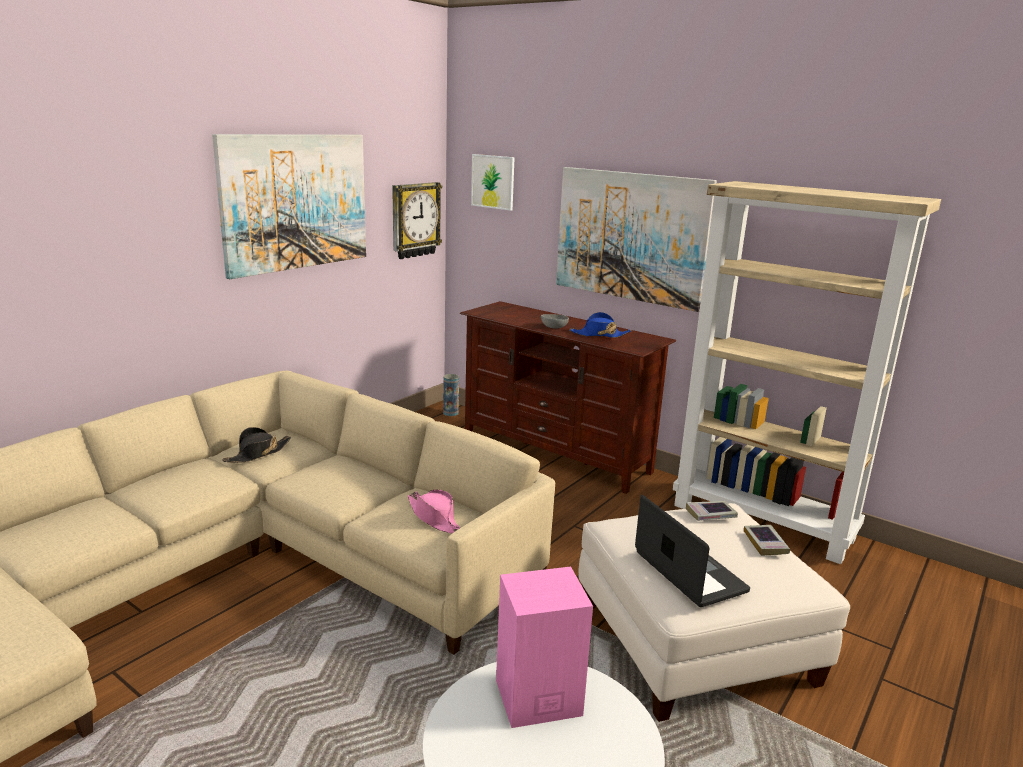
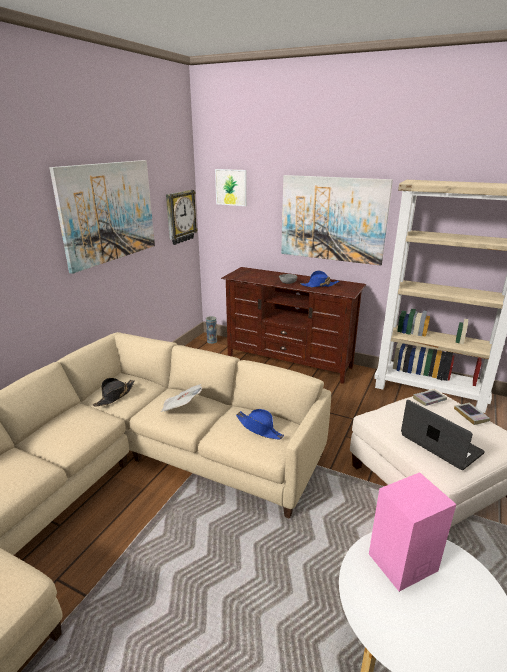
camera: 10 degrees left, 5 degrees up
(339, 479) = (181, 408): none -> newspaper
(434, 518) = (259, 428): pink hat -> blue hat

